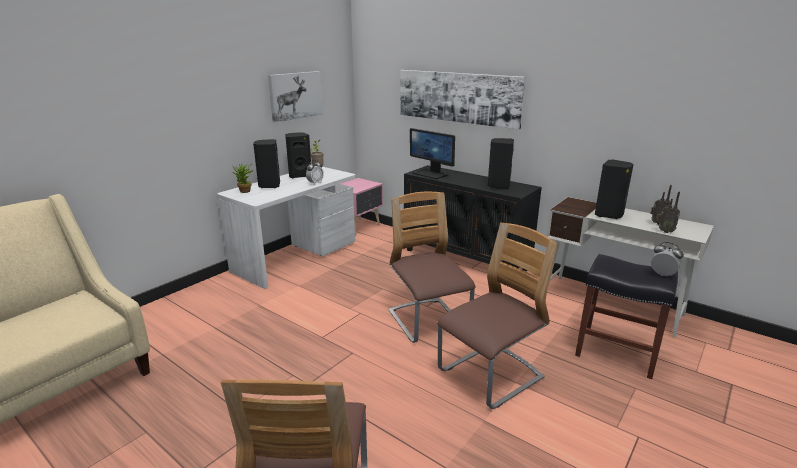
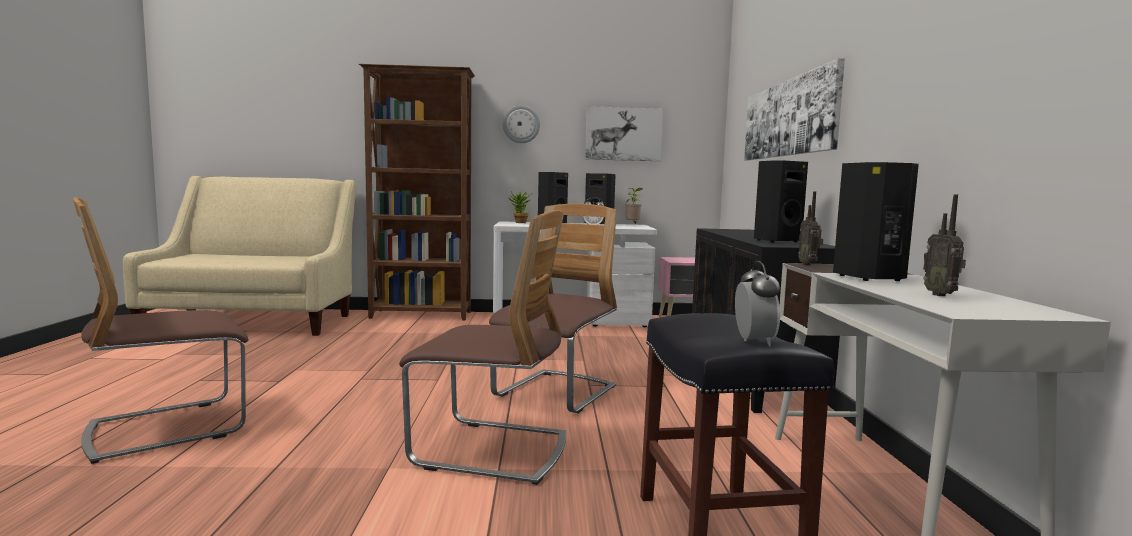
camera: 50 degrees right, 15 degrees down
(176, 303) = (421, 315): none -> brown bookcase
(218, 98) = (521, 124): none -> wall clock
(430, 174) = (727, 230): monitor -> none
(665, 231) = (912, 299): radio -> radio (809, 265)

